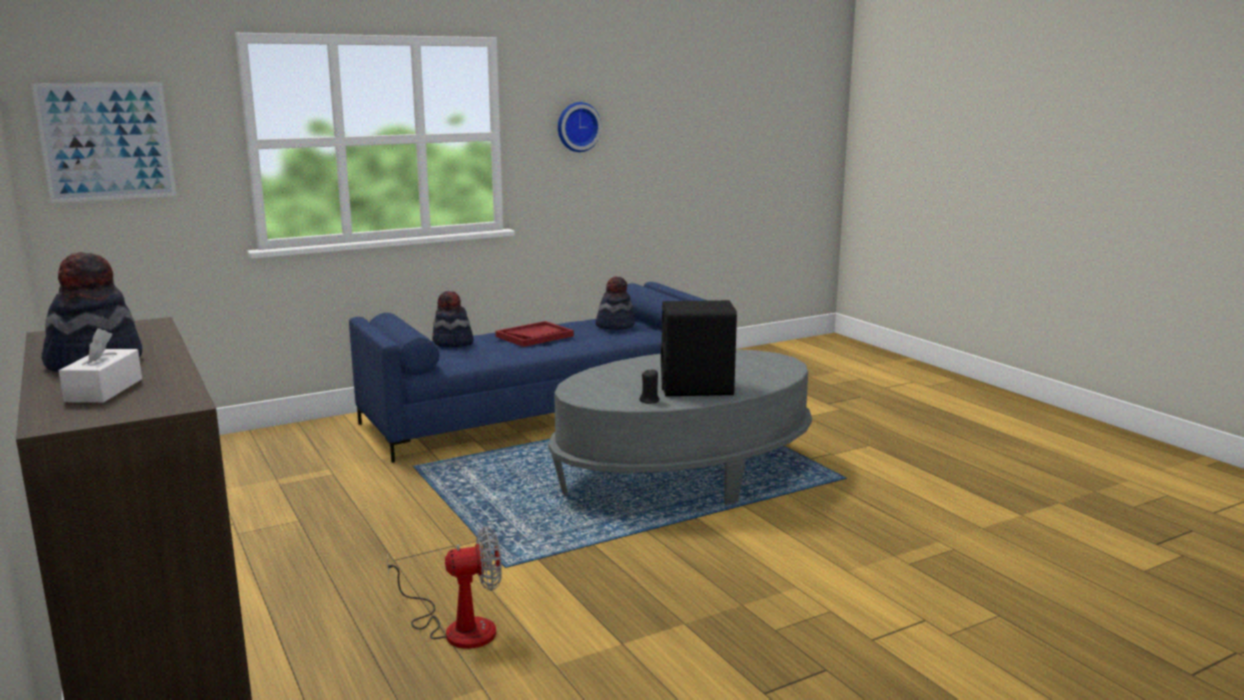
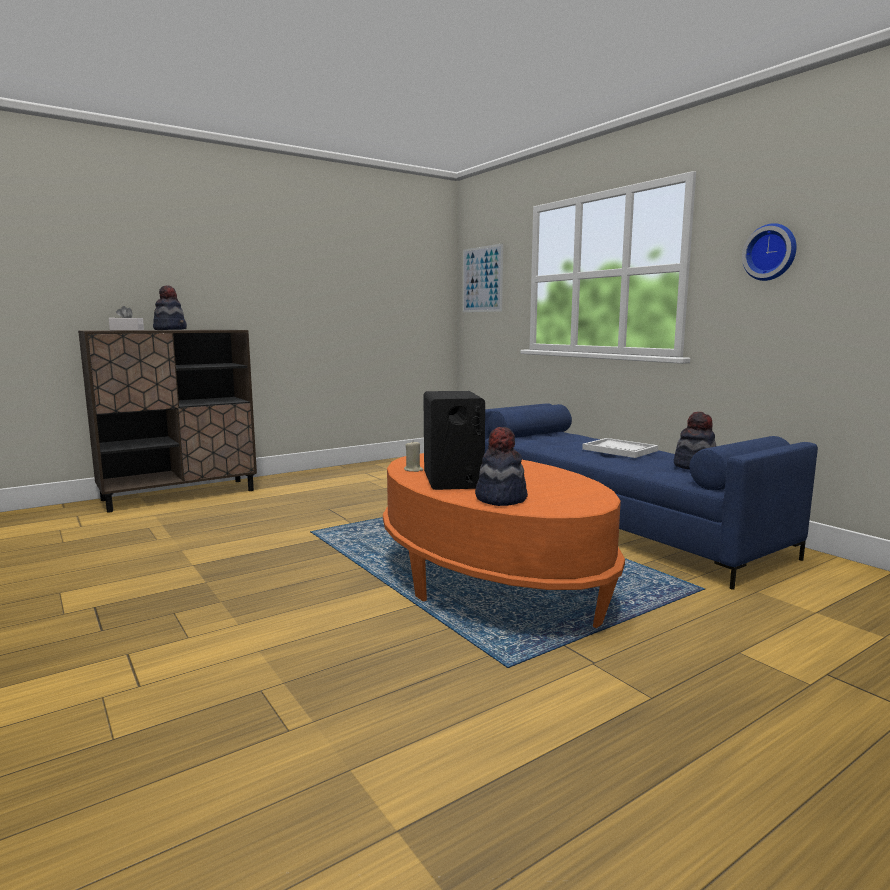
camera: 85 degrees right, 5 degrees down
(452, 343) = (575, 437): hat -> hat (500, 498)
(457, 627) = (239, 527): fan -> none
(534, 336) = (620, 450): red tray -> white tray
(649, 400) = (413, 470): black candle -> beige candle
(684, 473) = (490, 579): grey coffee table -> orange coffee table

